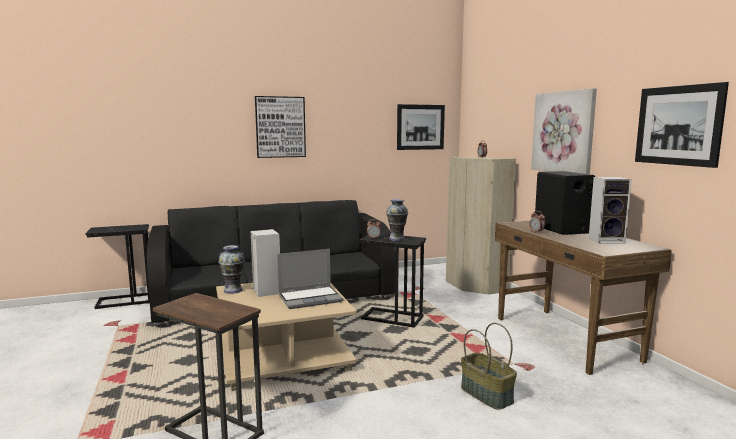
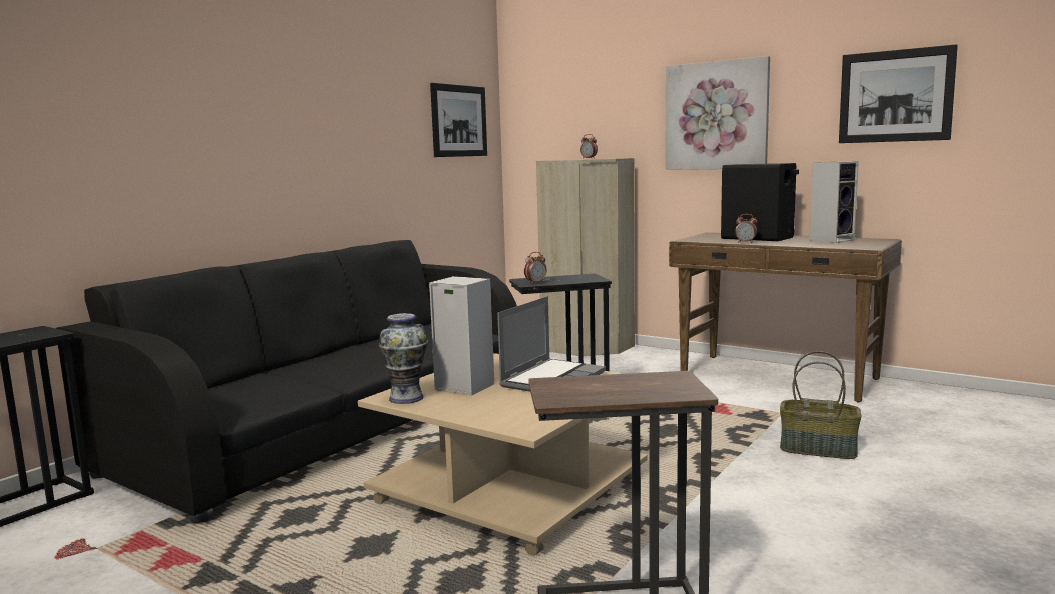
camera: 35 degrees left, 0 degrees up
(280, 127) = (273, 115): picture -> none
(397, 239) = (568, 279): vase -> none

